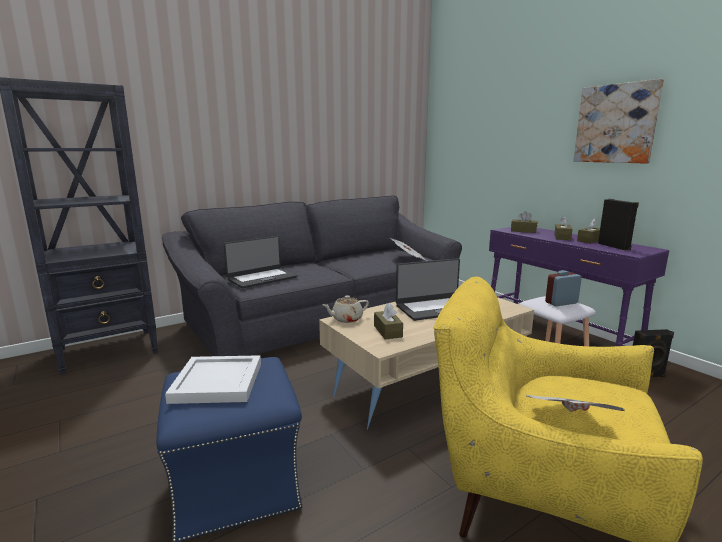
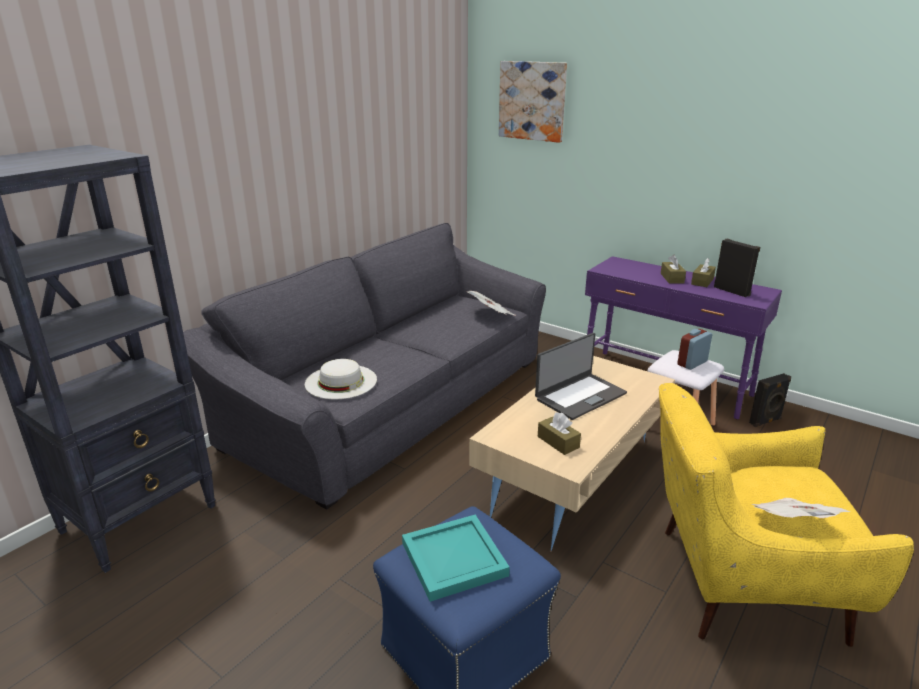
camera: 20 degrees left, 10 degrees up
(216, 383) = (453, 560): white tray -> turquoise tray
(261, 278) = (341, 381): laptop -> white hat
(346, 319) = (499, 432): beige teapot -> none
(523, 231) = (624, 269): brown tissue box -> none
(616, 124) = (727, 148): picture -> picture (532, 101)

